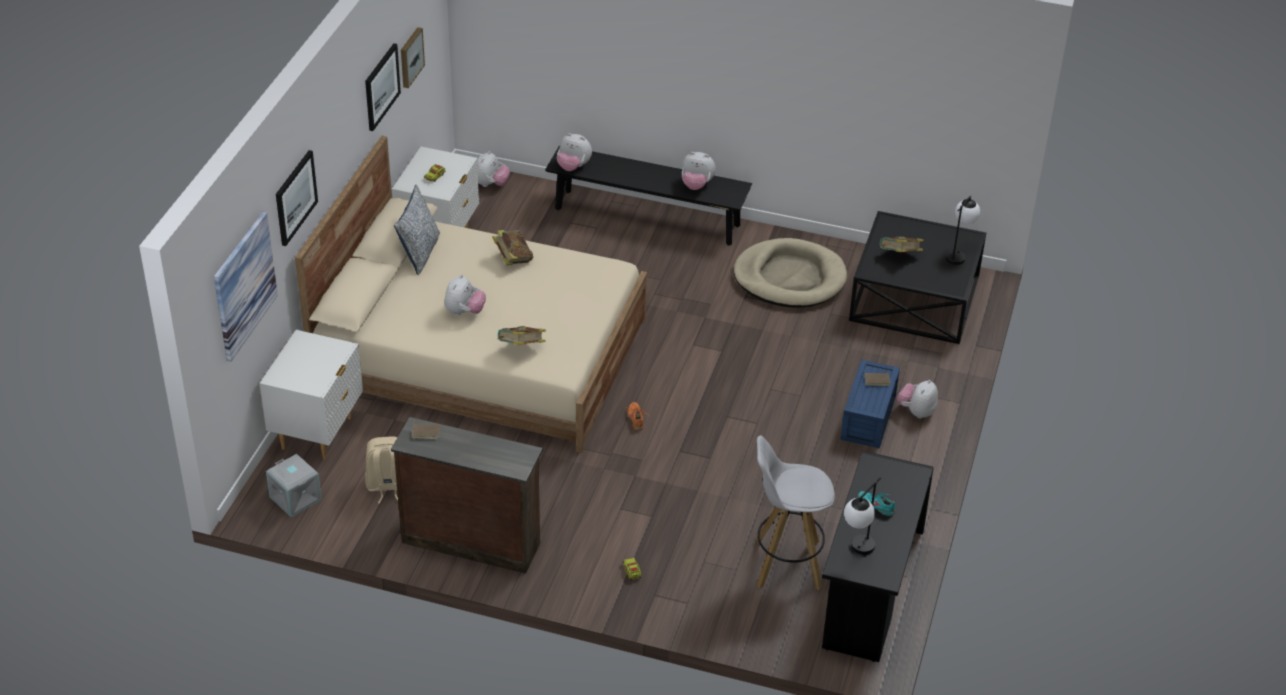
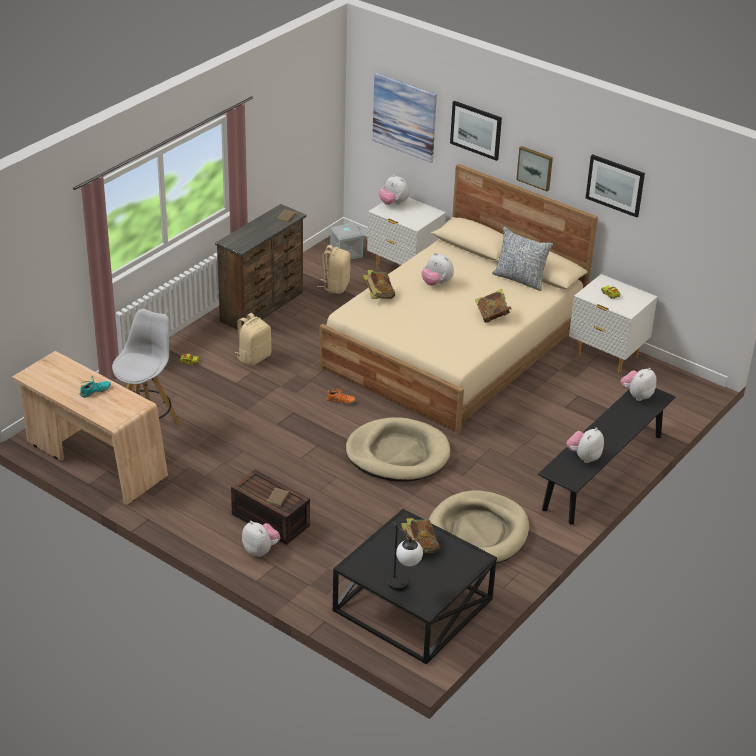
camera: 110 degrees right, 5 degrees down
(410, 57) = (669, 213): picture -> picture (535, 168)
(491, 184) = (681, 397): plush toy -> plush toy (393, 203)
(590, 516) = (254, 358): none -> beige backpack
(705, 354) = (397, 454): none -> beige dog bed
(857, 551) = (61, 370): table lamp -> none
(869, 419) = (269, 520): blue storage box -> brown storage box
(870, 589) = (93, 460): black desk -> beige desk

